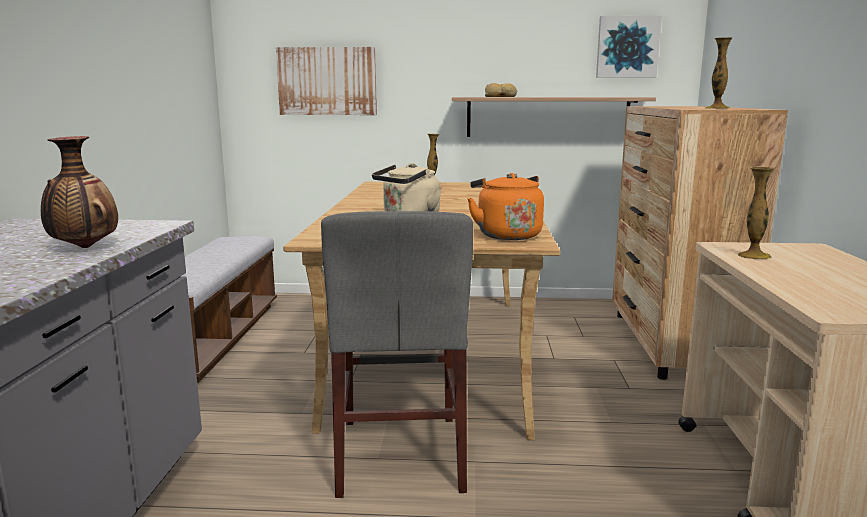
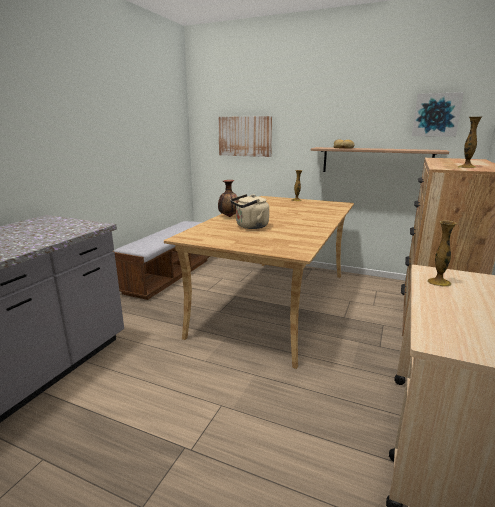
camera: 20 degrees right, 5 degrees up
(84, 248) = (45, 238): vase -> vase (229, 216)
(400, 453) = (217, 360): grey chair -> none
(506, 235) = (290, 245): orange kettle -> none

